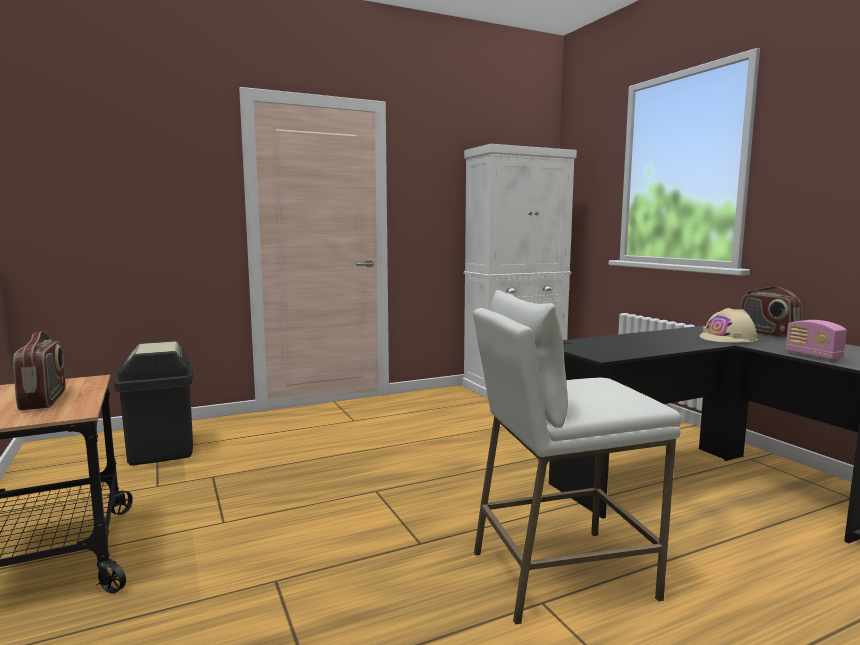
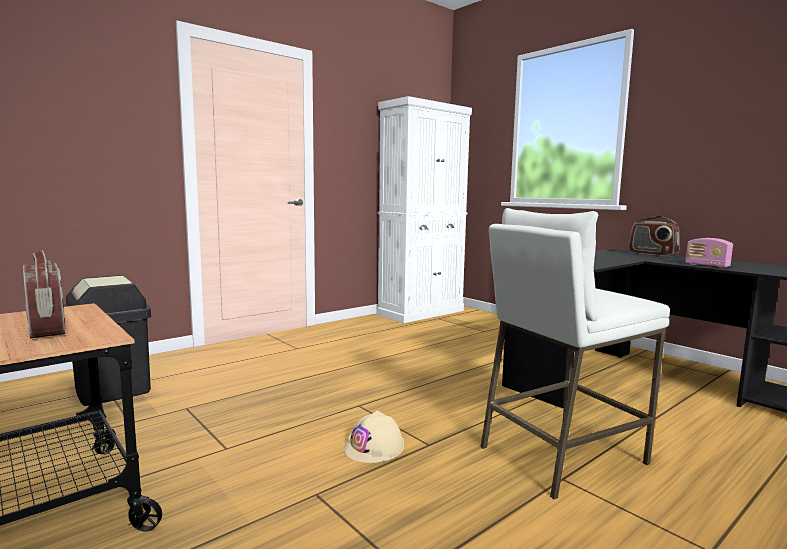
camera: 15 degrees left, 0 degrees up
(728, 338) = (631, 257): beige hard hat -> beige hard hat (374, 447)

